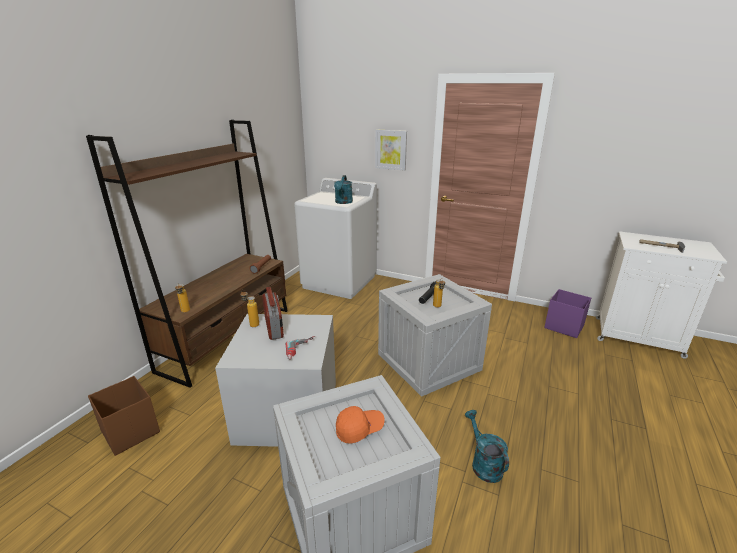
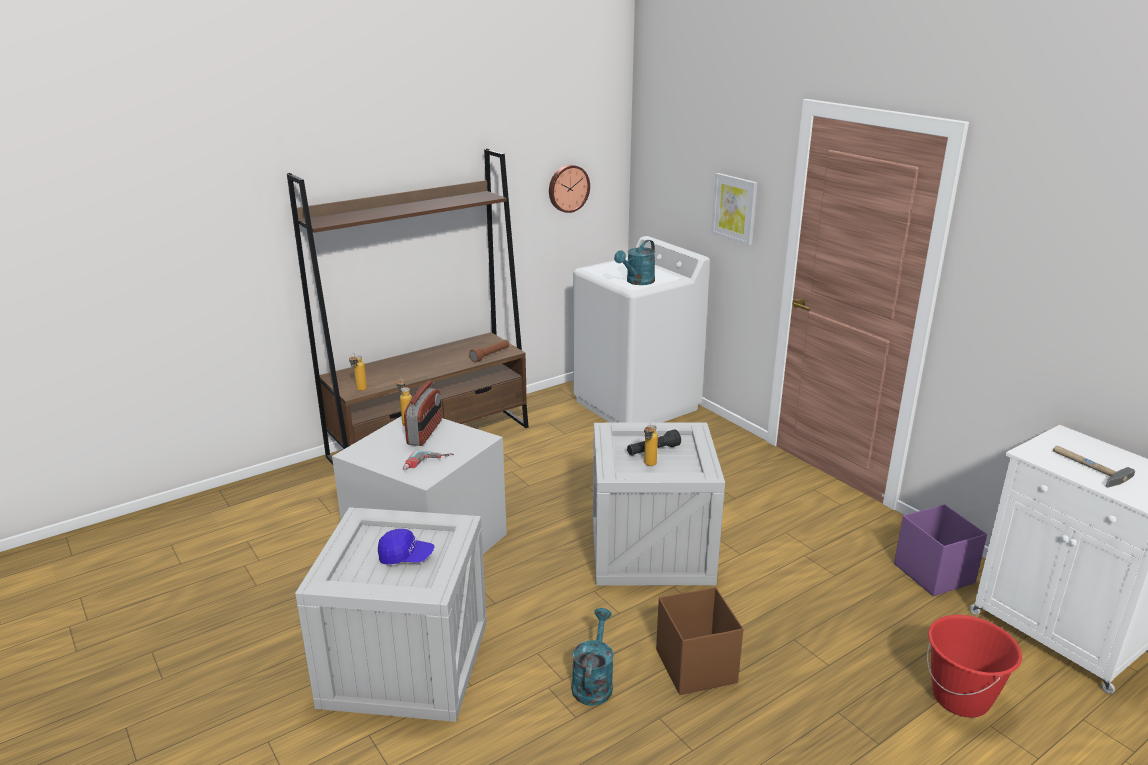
camera: 30 degrees right, 0 degrees up
(131, 431) = (269, 509): brown storage box -> brown storage box (696, 665)
(276, 150) = (568, 188): none -> wall clock
(359, 429) = (406, 557): orange cap -> blue cap
(644, 386) = (961, 698): none -> red bucket

